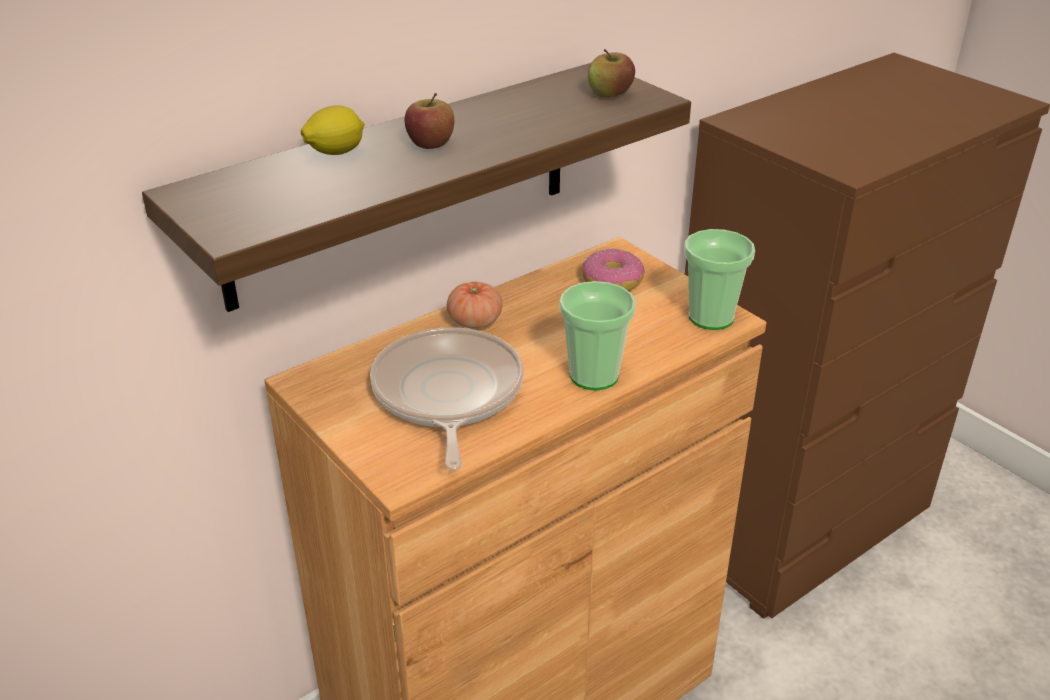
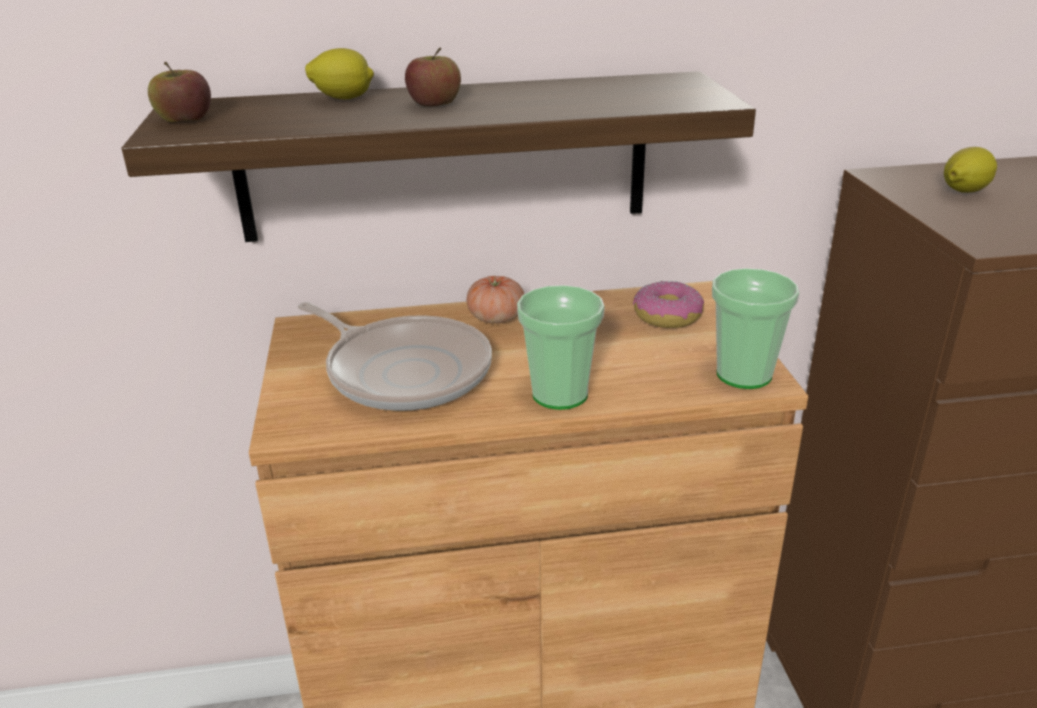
camera: 30 degrees right, 5 degrees down
(447, 395) = (404, 371): frying pan -> frying pan turned 105 degrees clockwise
(610, 94) = (671, 93): apple -> apple (184, 120)
(800, 126) = (963, 191): none -> lemon

